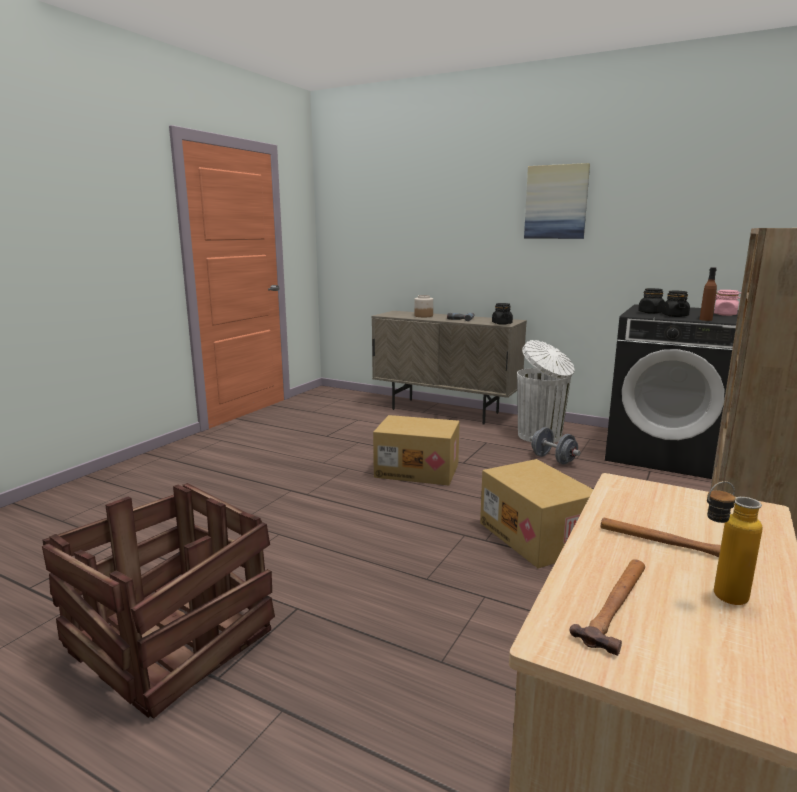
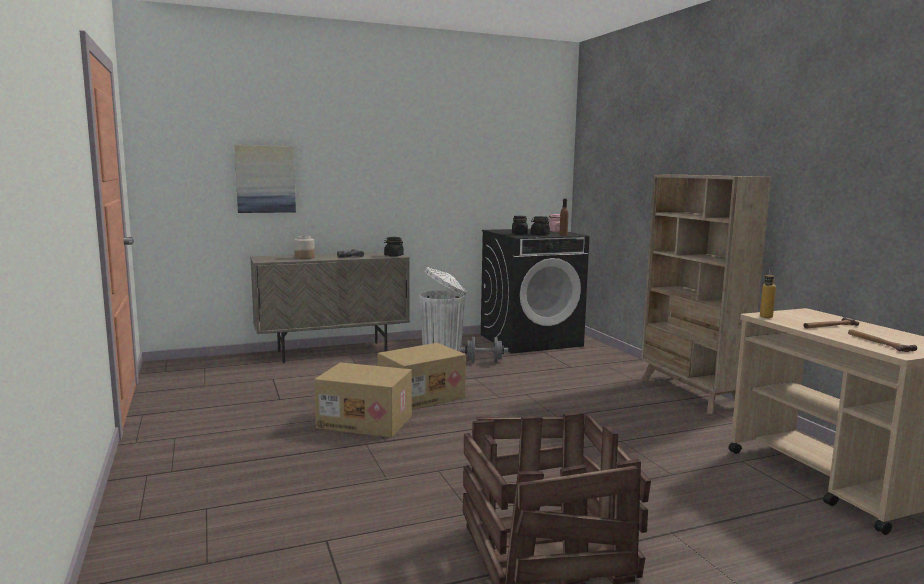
camera: 50 degrees left, 5 degrees down
(537, 536) = (574, 404): cardboard box -> cardboard box (366, 421)
(556, 202) = (414, 147): picture -> picture (265, 179)
(718, 598) = (880, 333): bottle -> bottle (765, 318)

